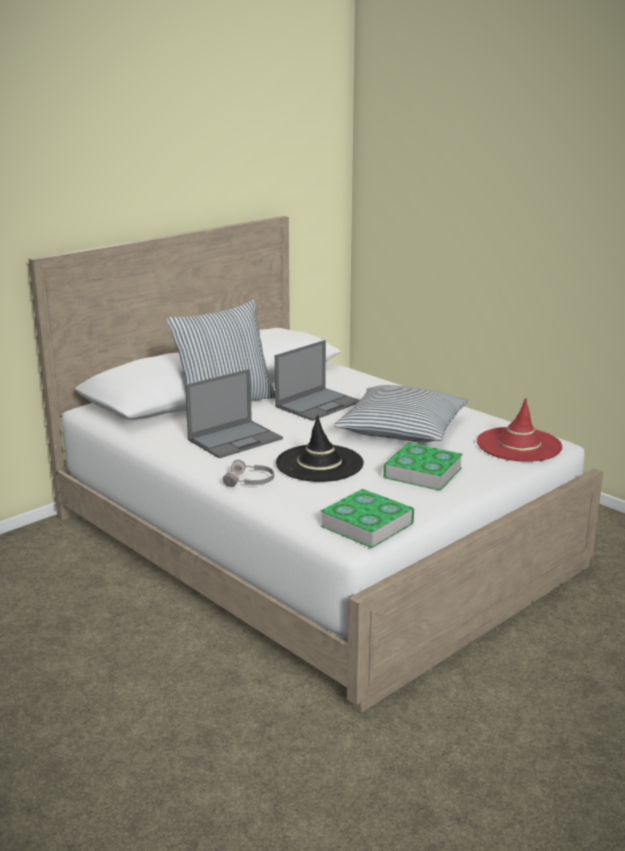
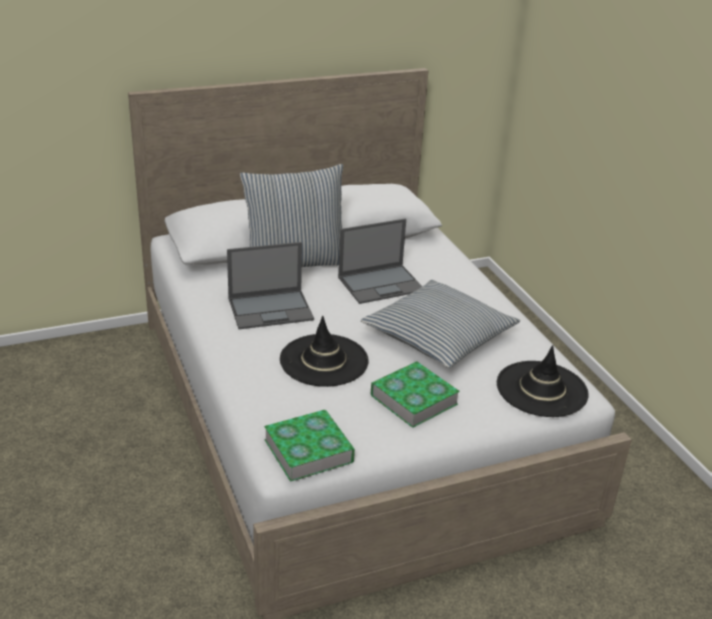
camera: 20 degrees right, 10 degrees up
(250, 481) = (244, 365): grey headphones -> none
(519, 445) = (541, 389): red hat -> black hat

